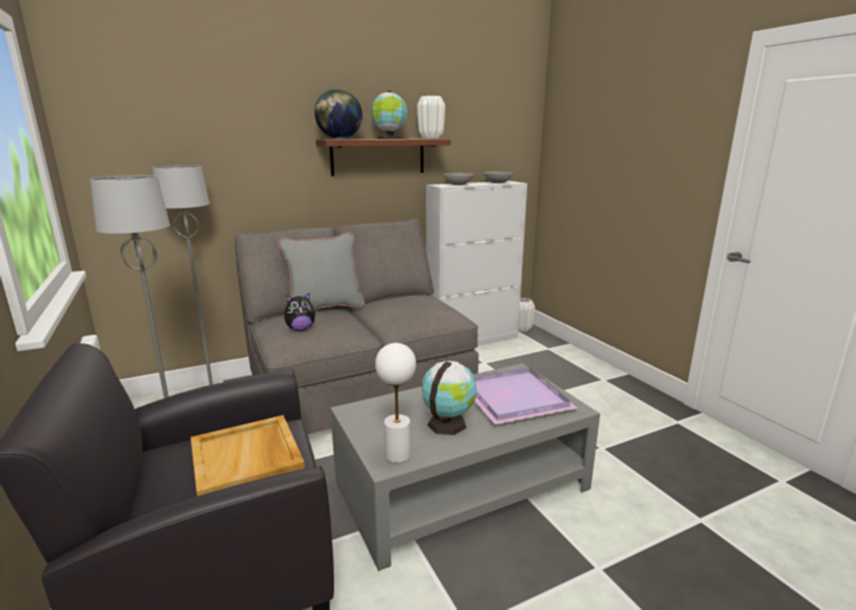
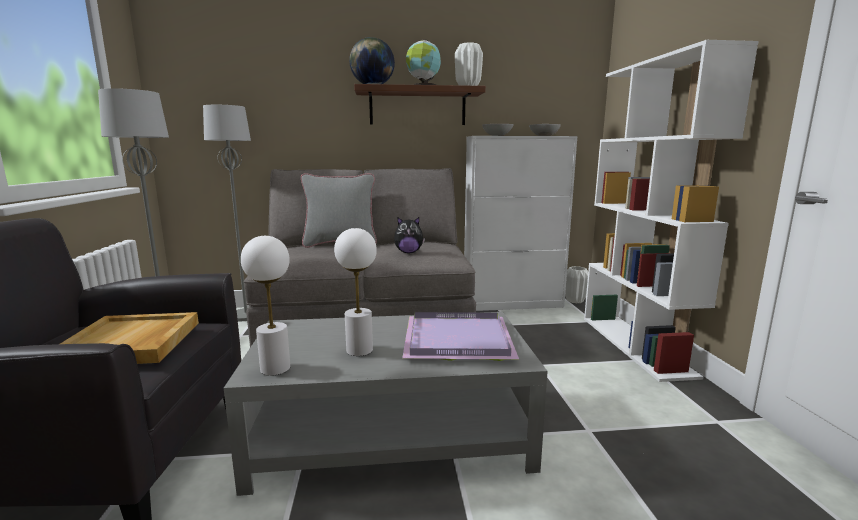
camera: 20 degrees right, 5 degrees down
(300, 329) = (297, 255): plush toy -> plush toy (408, 252)
(448, 423) = (359, 350): globe -> white table lamp
(592, 366) = (635, 345): none -> white bookcase

